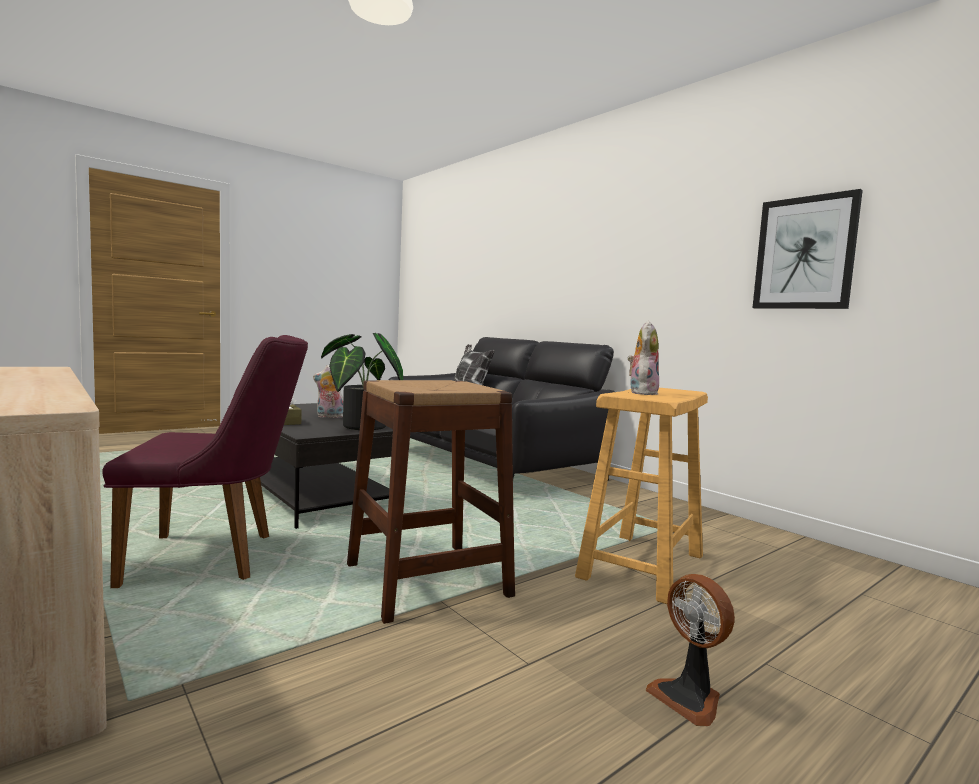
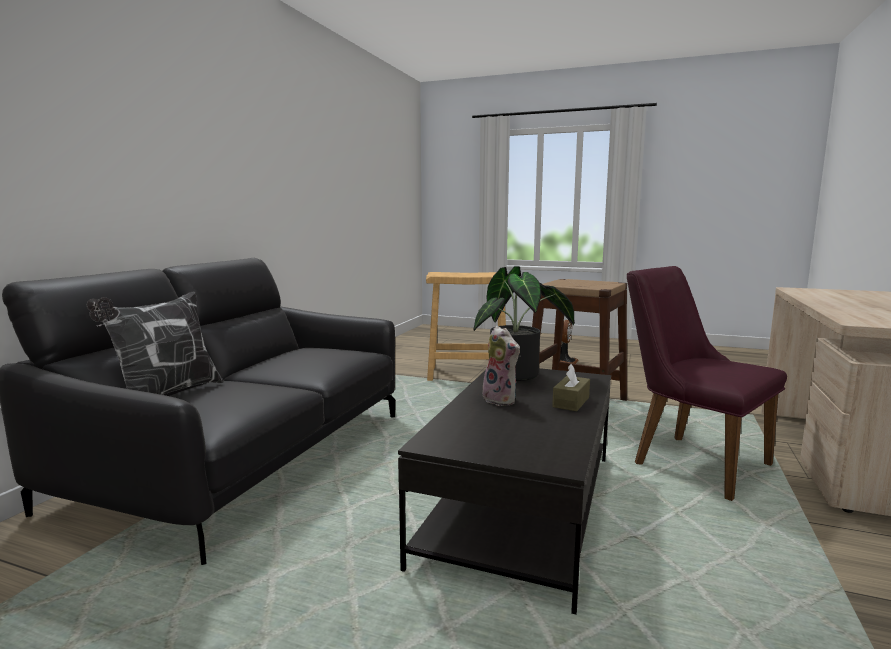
camera: 120 degrees left, 5 degrees up
(641, 393) = (472, 275): plush toy -> none
(804, 253) = (343, 178): picture -> none

